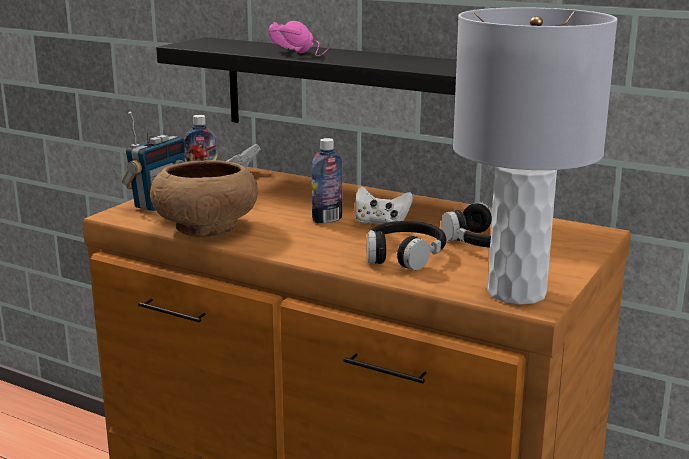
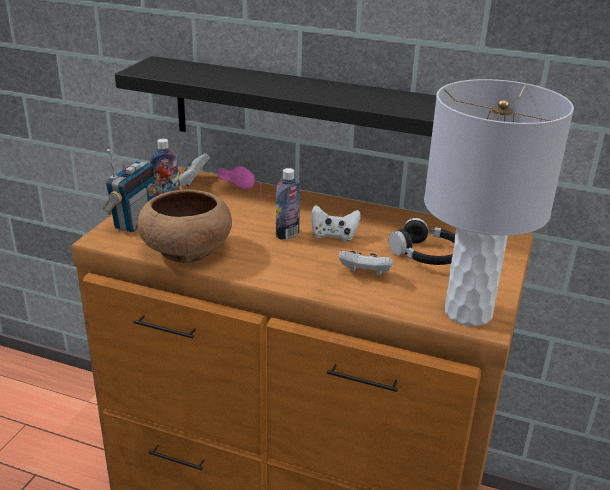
camera: 10 degrees left, 10 degrees up
(304, 54) = (256, 84): pink headphones -> pink headphones (248, 190)
(404, 255) = (365, 274): black headphones -> white game controller

